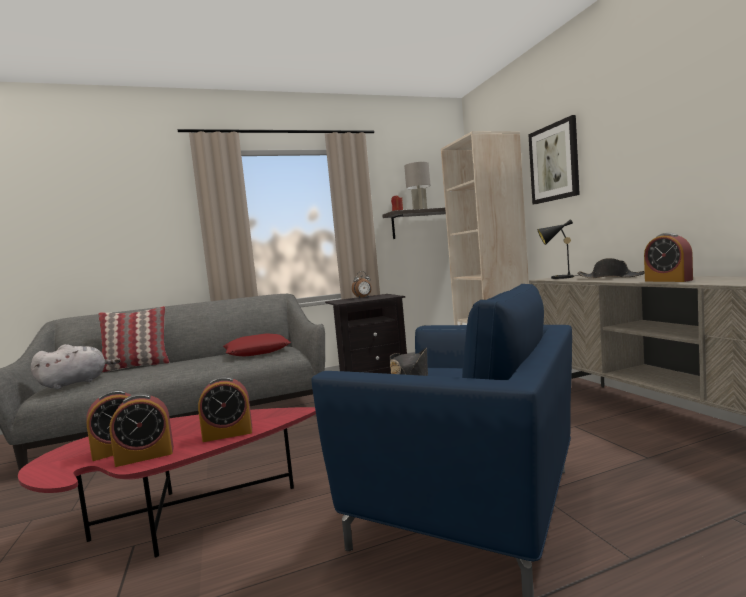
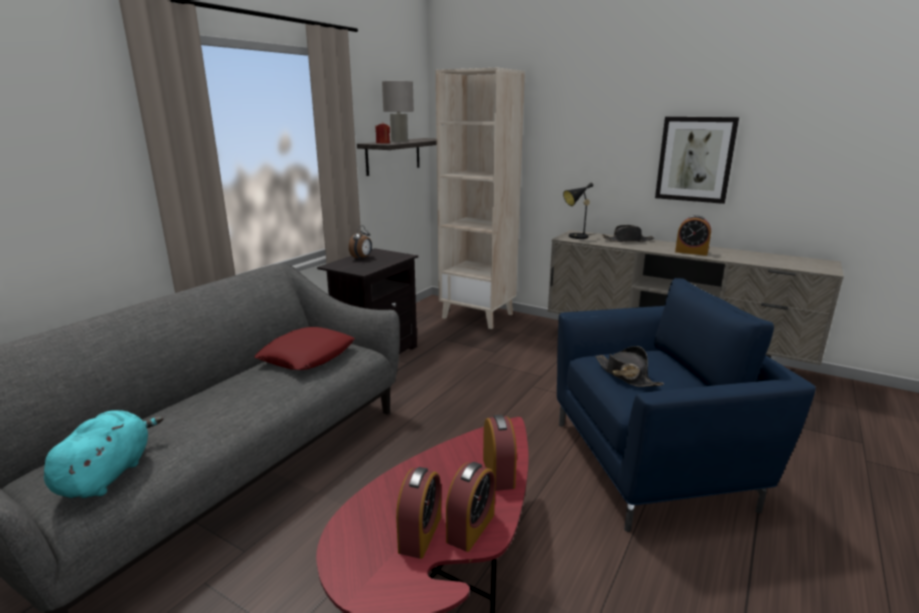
camera: 40 degrees left, 15 degrees up
(76, 383) = (108, 474): grey plush toy -> turquoise plush toy
(136, 366) = (141, 417): pillow -> none
(228, 434) = (498, 473): alarm clock -> alarm clock turned 45 degrees counterclockwise
(554, 162) = (563, 116): picture -> picture (695, 159)

